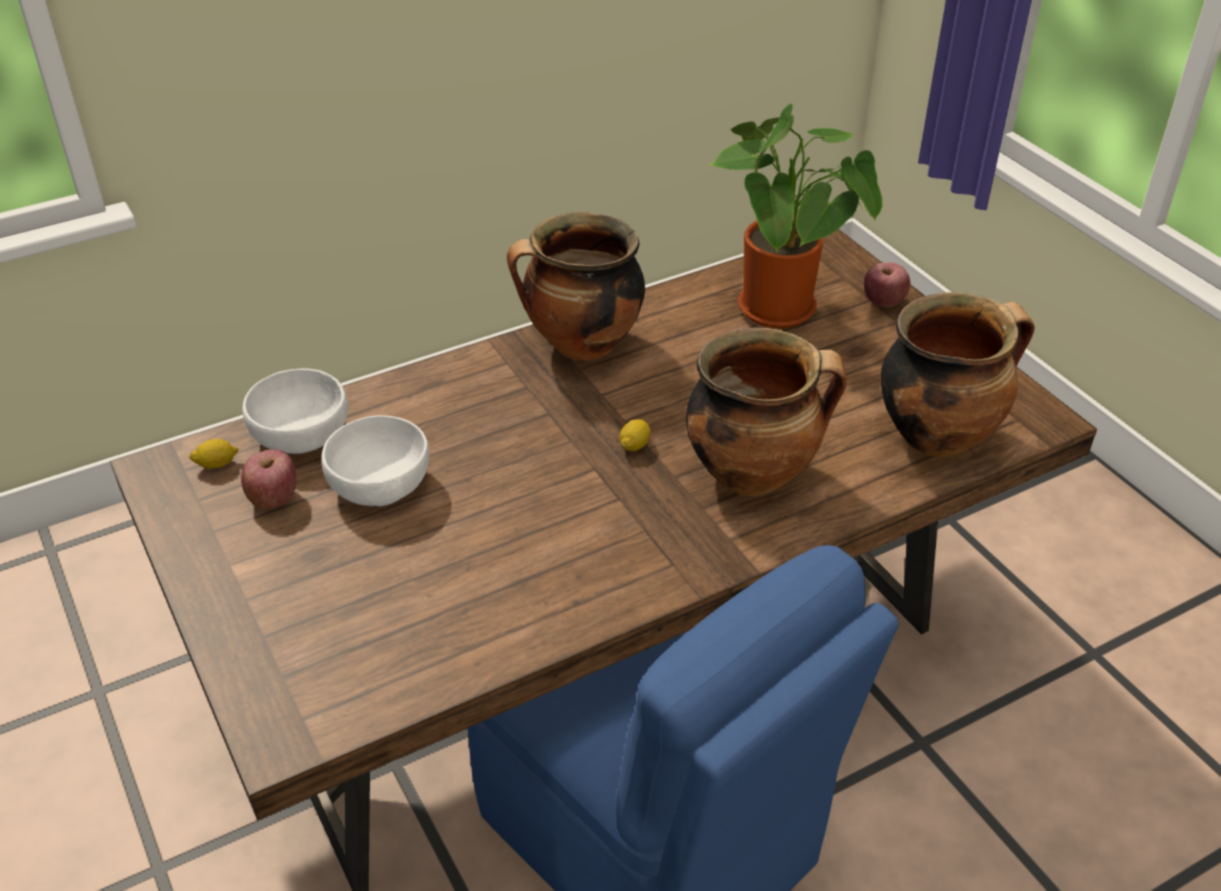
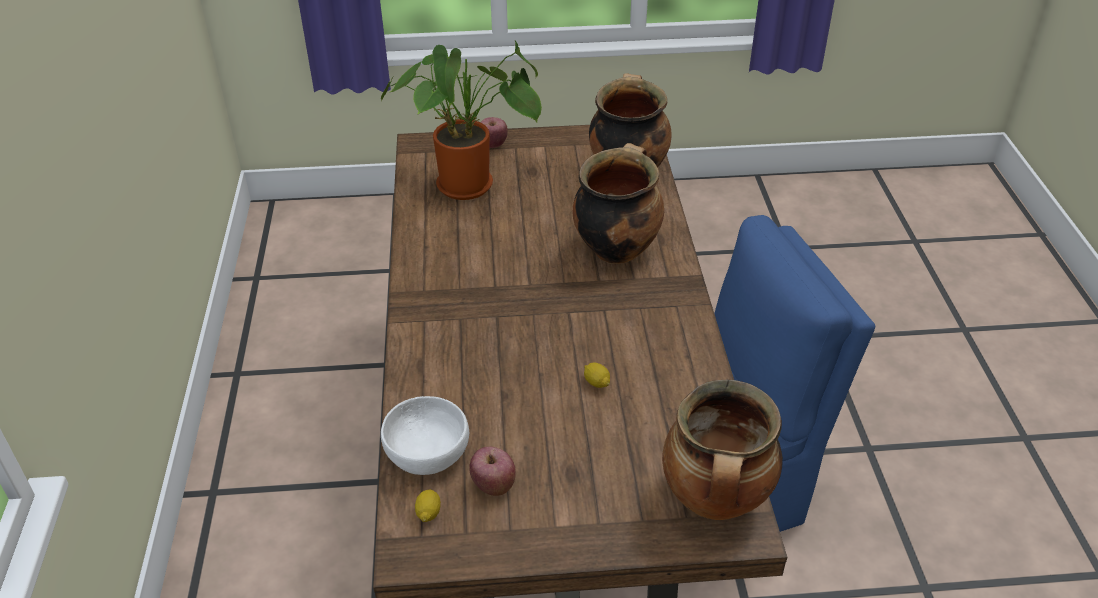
camera: 65 degrees left, 0 degrees up
(381, 483) = (516, 420): white bowl -> none
(581, 346) = (434, 280): cooking pot -> cooking pot (716, 501)
(634, 445) = (557, 287): lemon -> lemon (596, 382)

